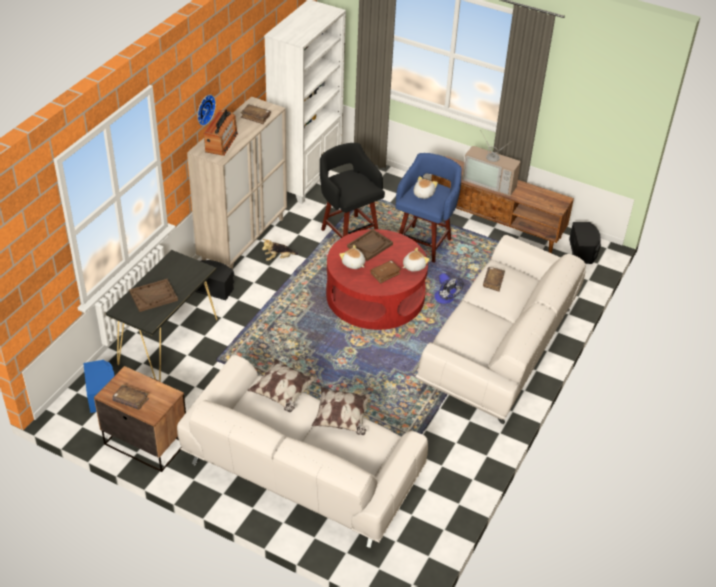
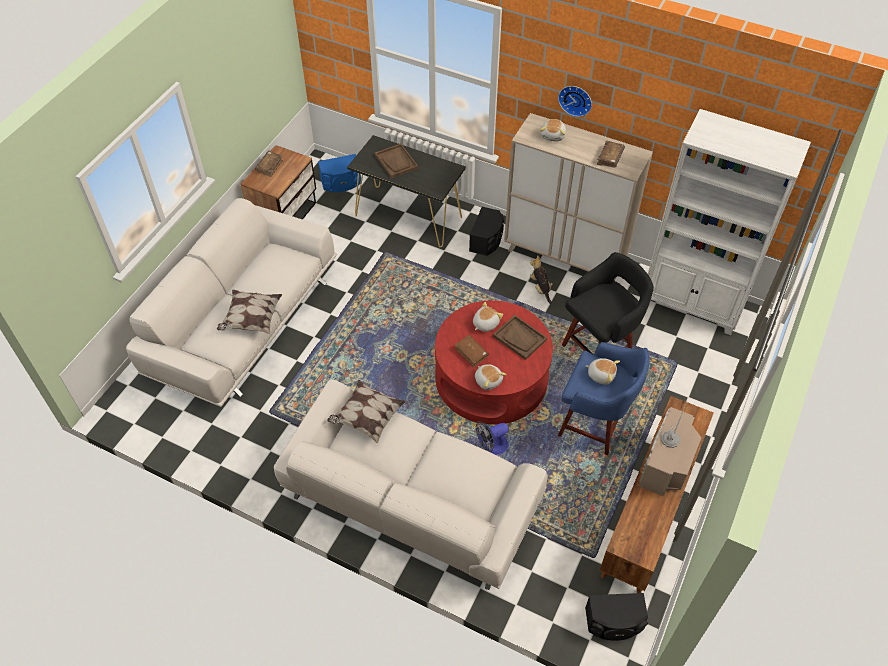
camera: 90 degrees right, 10 degrees up
(221, 142) = (553, 135): radio -> plush toy
(282, 393) = (287, 273): pillow -> pillow (367, 418)
(493, 281) = (463, 459): brown book -> none

